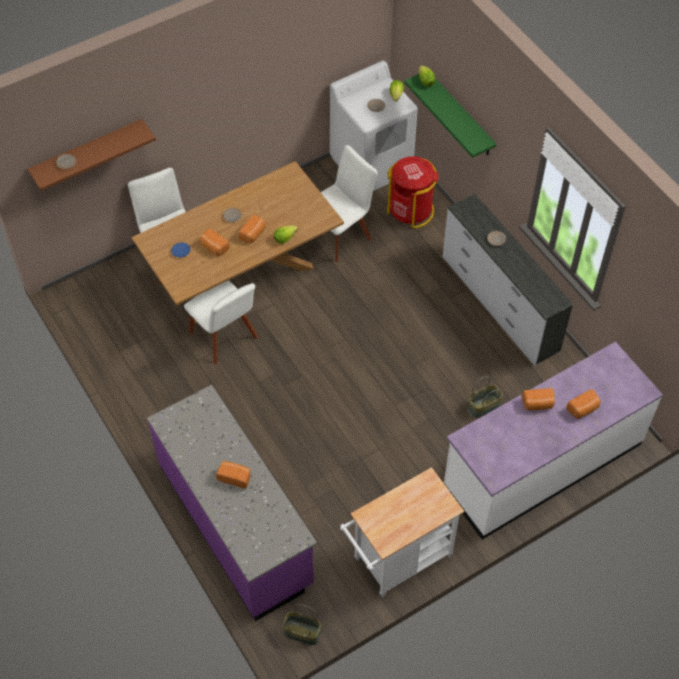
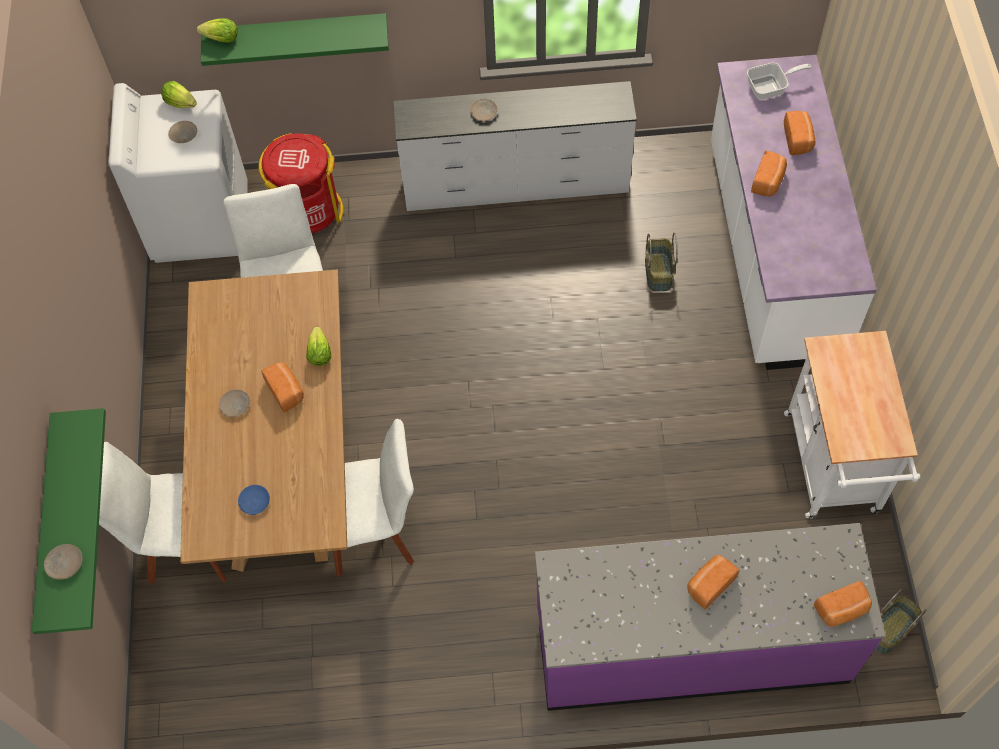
camera: 60 degrees left, 5 degrees up
(87, 152) = (48, 527): brown shelf -> green shelf
(214, 247) = (276, 453): bread -> bread (842, 610)
(615, 378) = (770, 88): none -> frying pan

